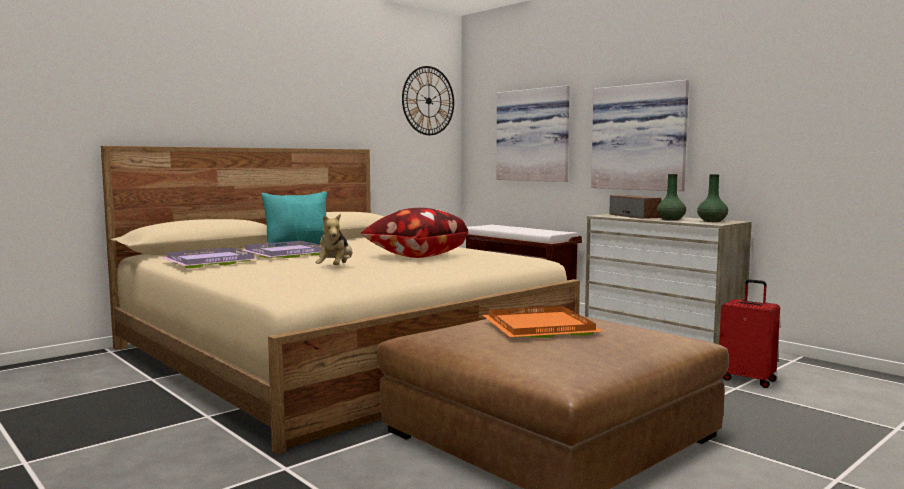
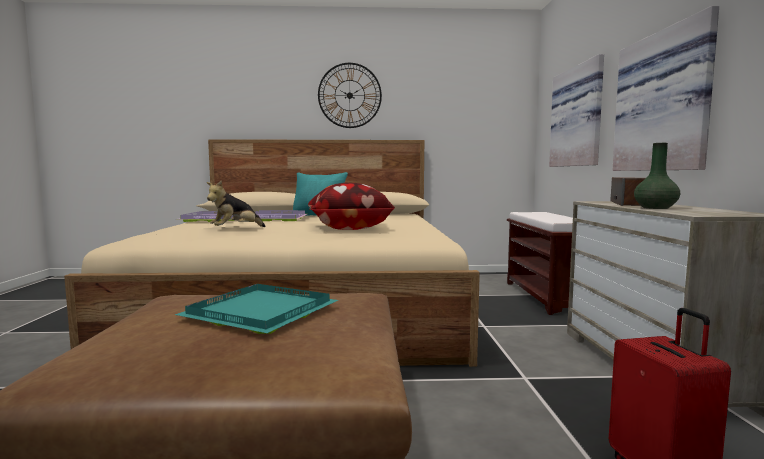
camera: 40 degrees right, 0 degrees up
(428, 101) = (496, 94): wall clock -> wall clock (349, 95)
(542, 327) = (261, 313): orange tray -> turquoise tray
(711, 221) = (713, 212): green vase -> none

